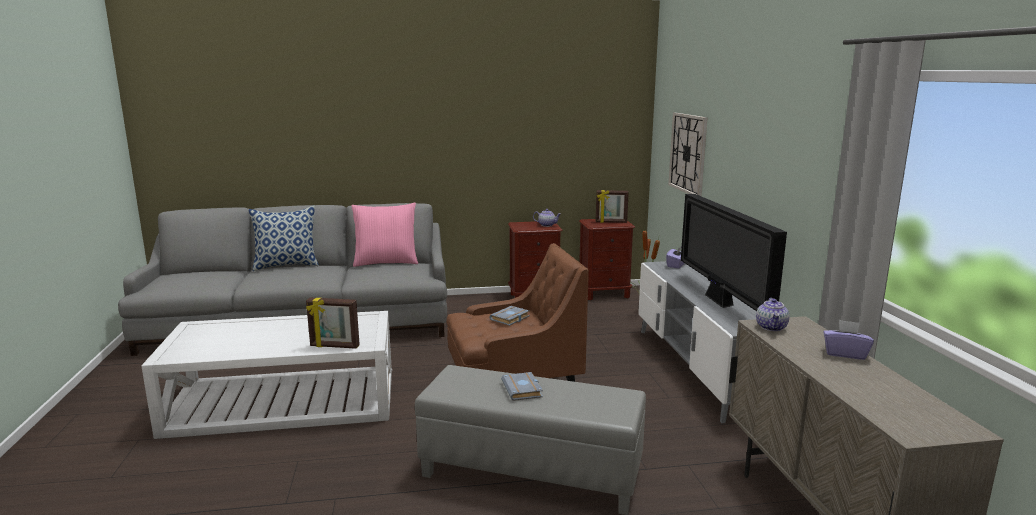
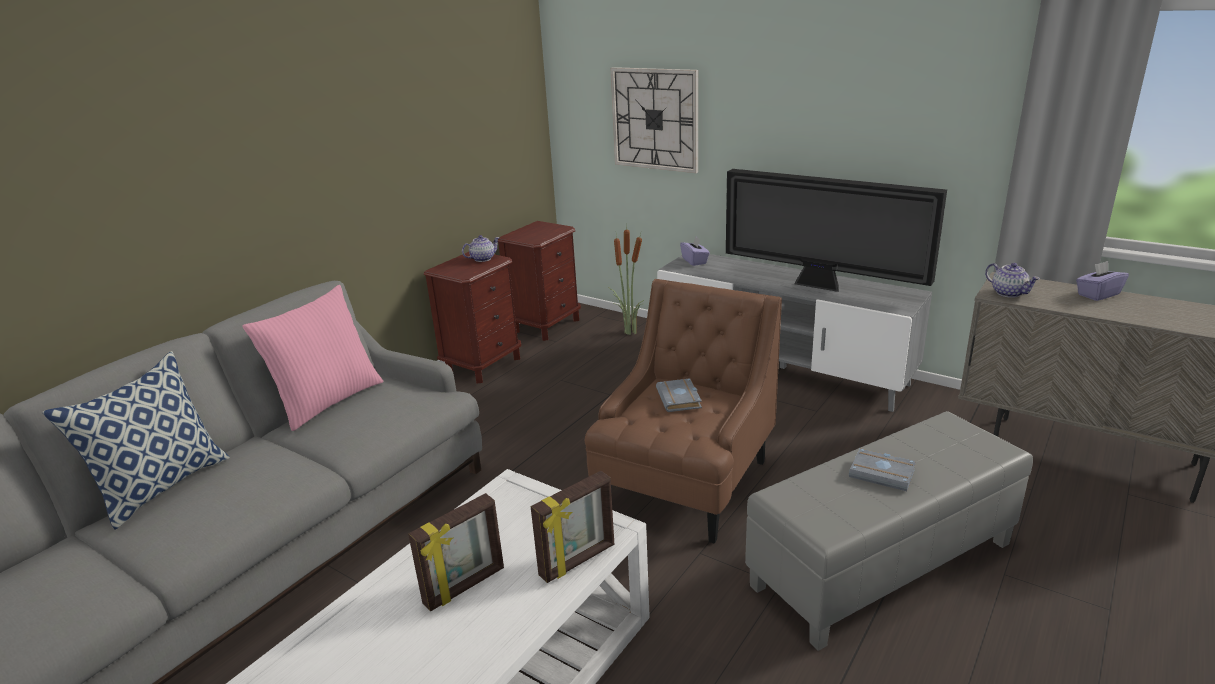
camera: 45 degrees left, 10 degrees up
(611, 222) = (542, 230): picture frame -> picture frame (465, 587)

